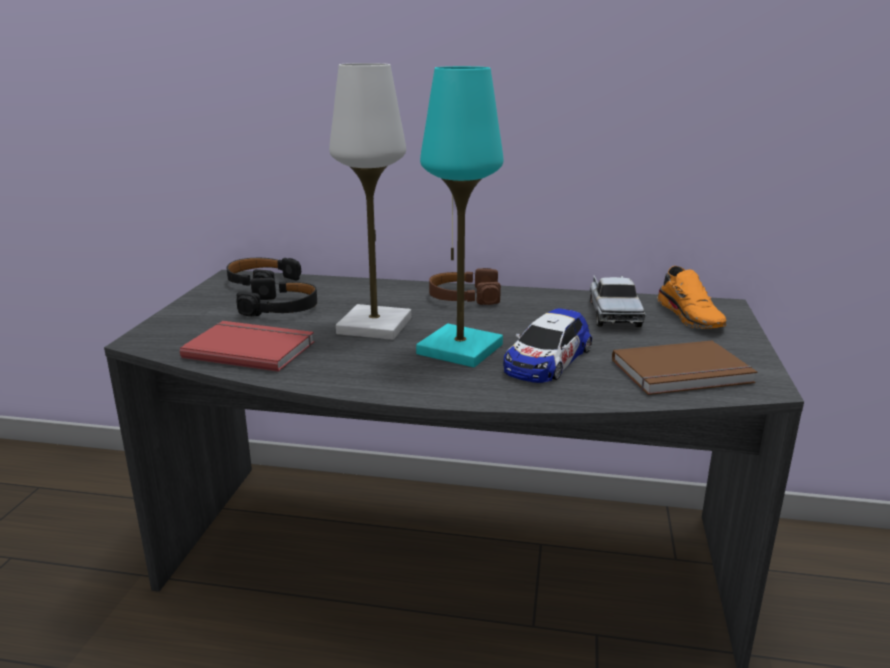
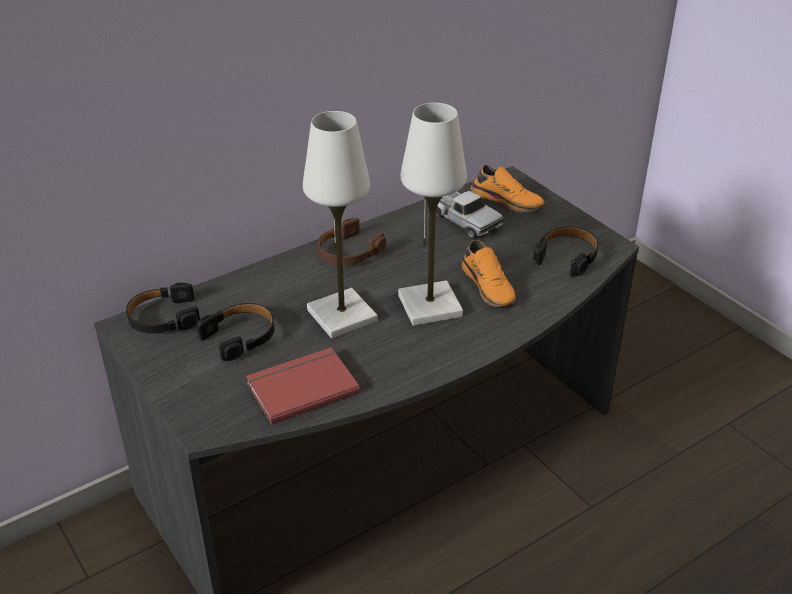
camera: 45 degrees left, 15 degrees up
(459, 349) = (429, 306): turquoise table lamp -> white table lamp
(547, 360) = (489, 286): toy car -> orange shoe
(683, 373) = (567, 256): brown book -> black headphones

